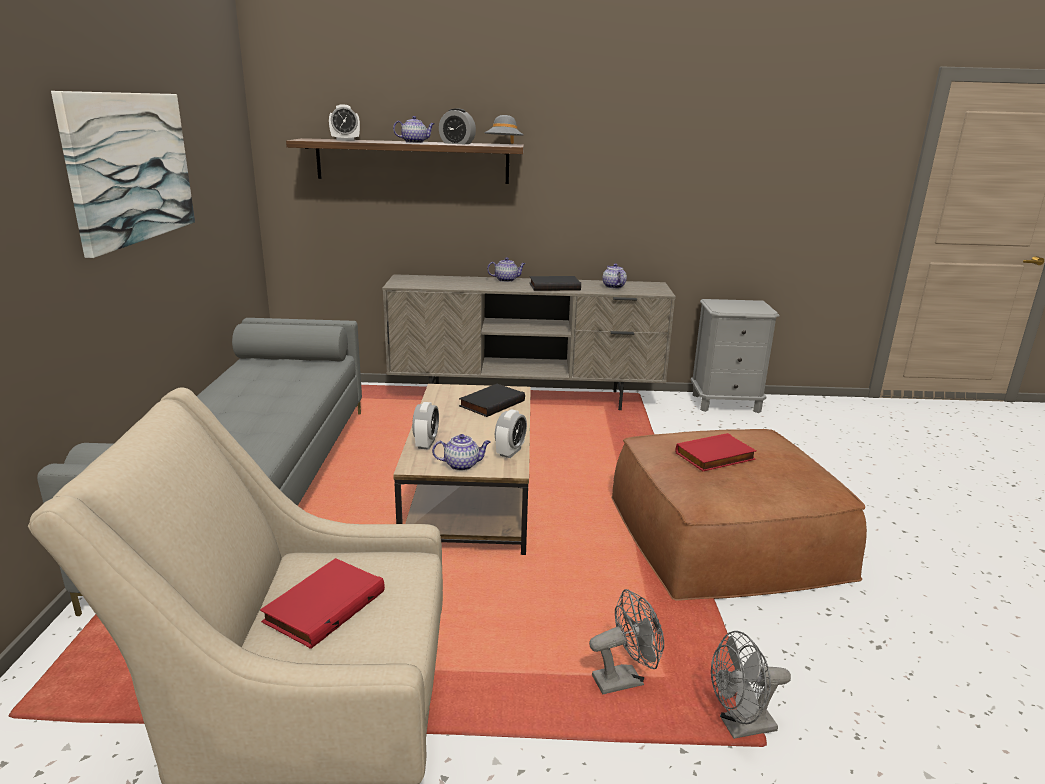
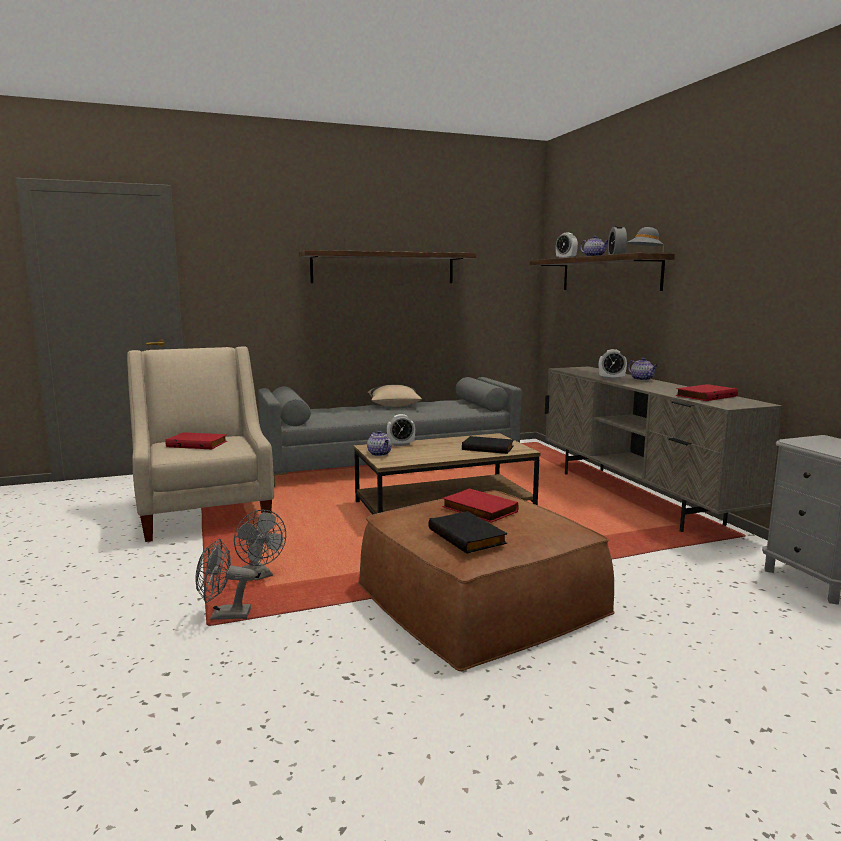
camera: 70 degrees right, 10 degrees down
(130, 167) = (383, 268): picture -> shelf
(220, 402) = (394, 406): none -> beige pillow
(510, 452) = (411, 460): alarm clock -> alarm clock (611, 378)
(554, 286) = (656, 387): black book -> black book (468, 536)
(613, 286) = (705, 396): teapot -> red book
(740, 727) = (224, 615): grey fan -> grey fan turned 60 degrees counterclockwise

